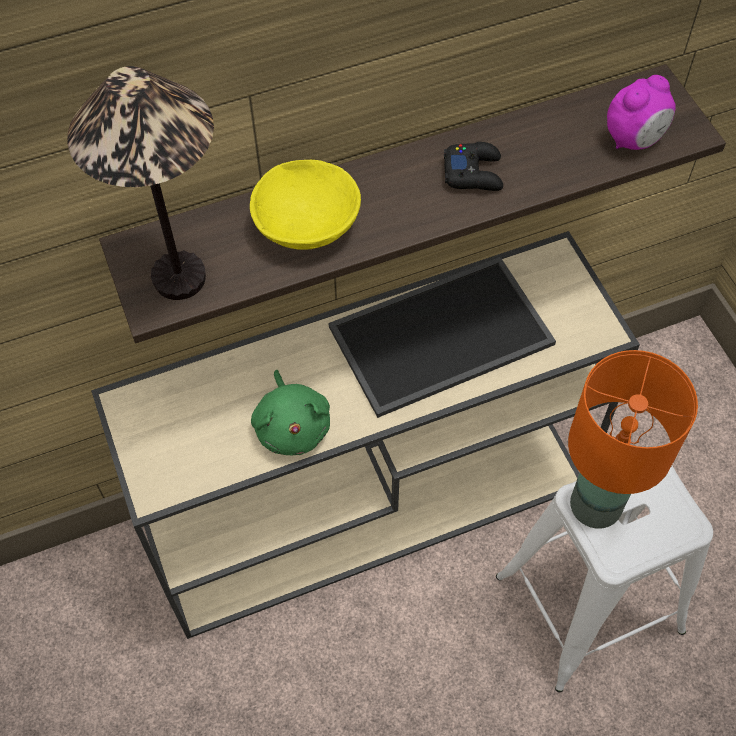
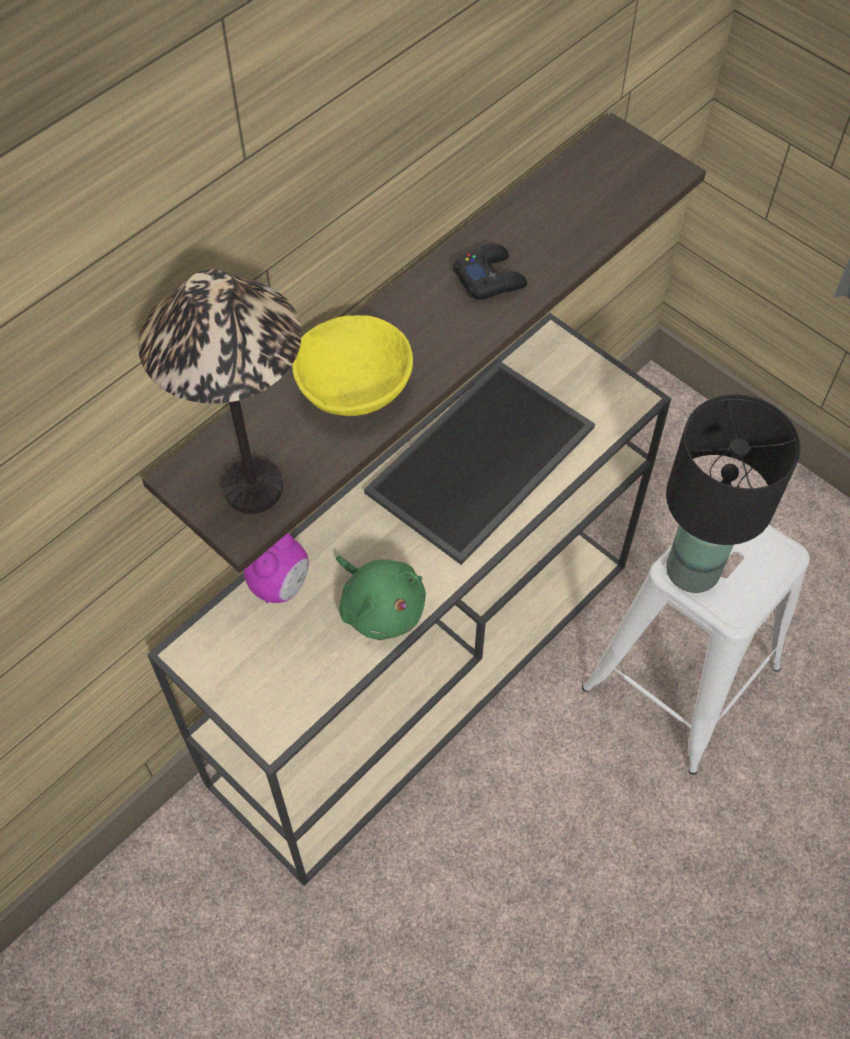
camera: 25 degrees left, 0 degrees up
(594, 506) = (691, 571): orange table lamp -> black table lamp
(634, 139) = (622, 195): alarm clock -> alarm clock (281, 585)

